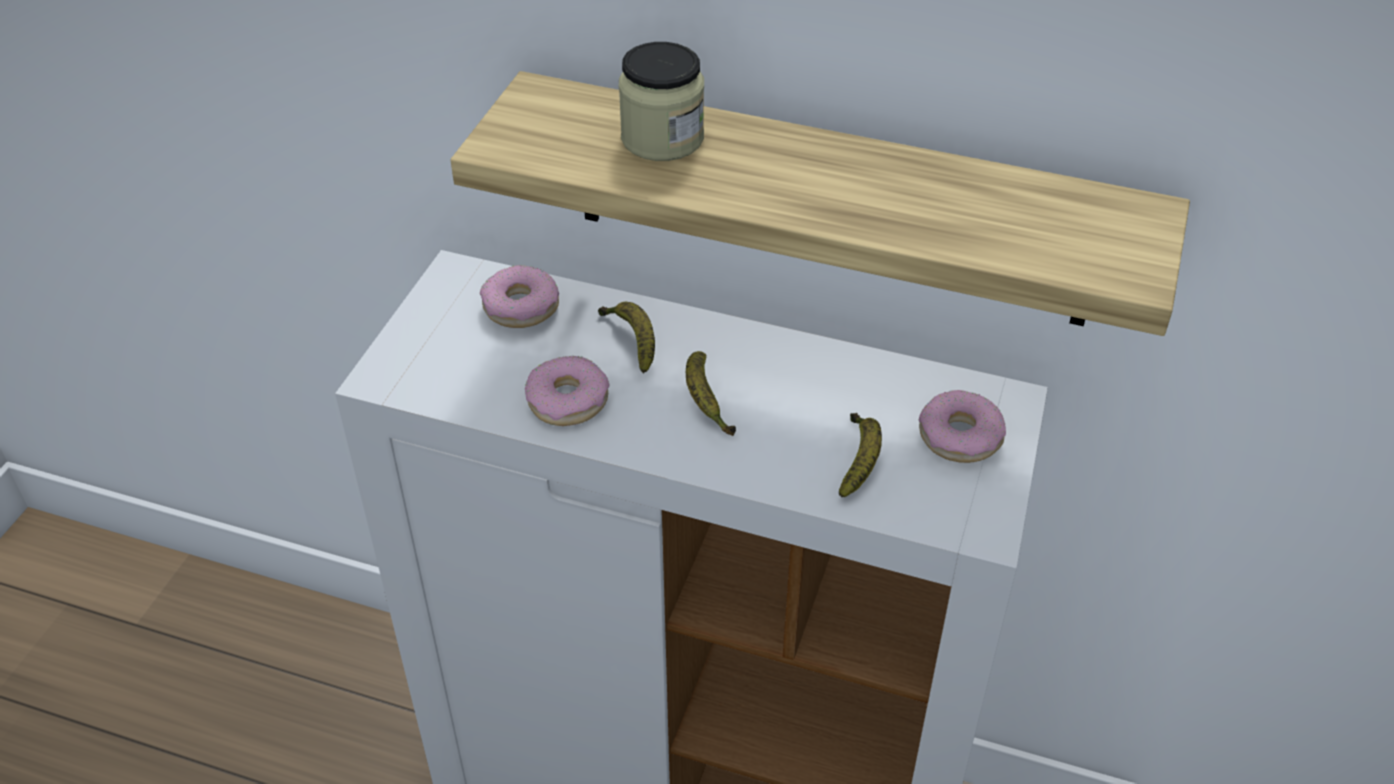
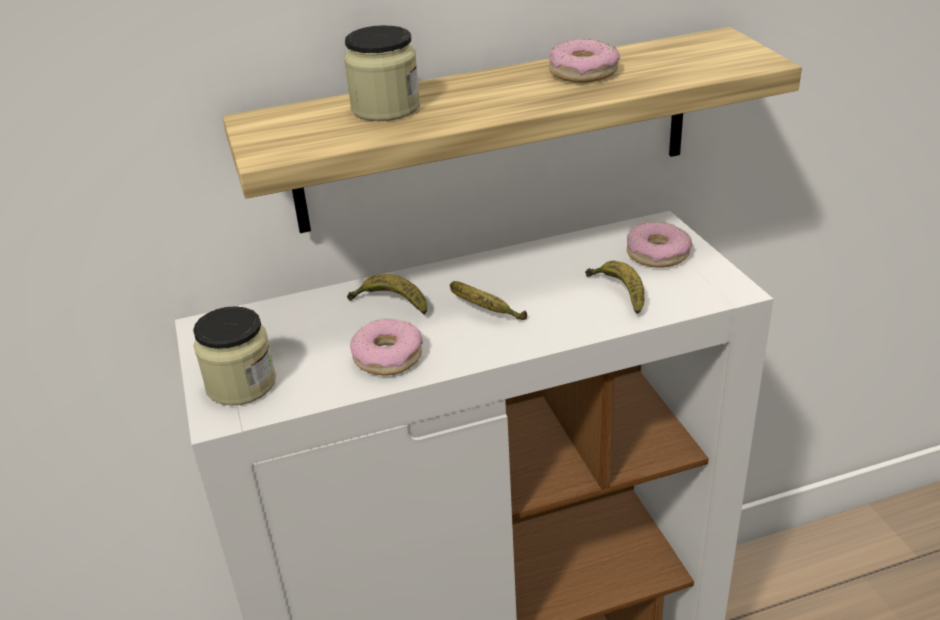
camera: 35 degrees left, 10 degrees down
(425, 355) = (241, 384): none -> jar
(521, 306) = (283, 322): donut -> donut (583, 72)

